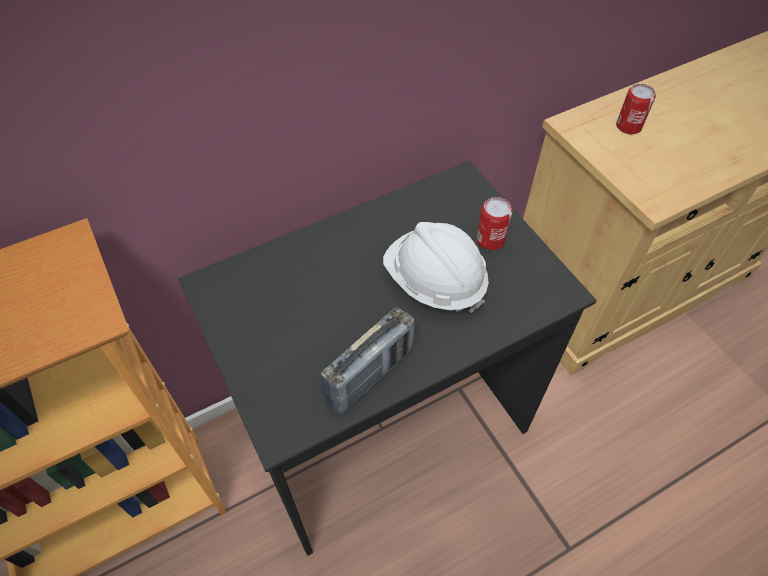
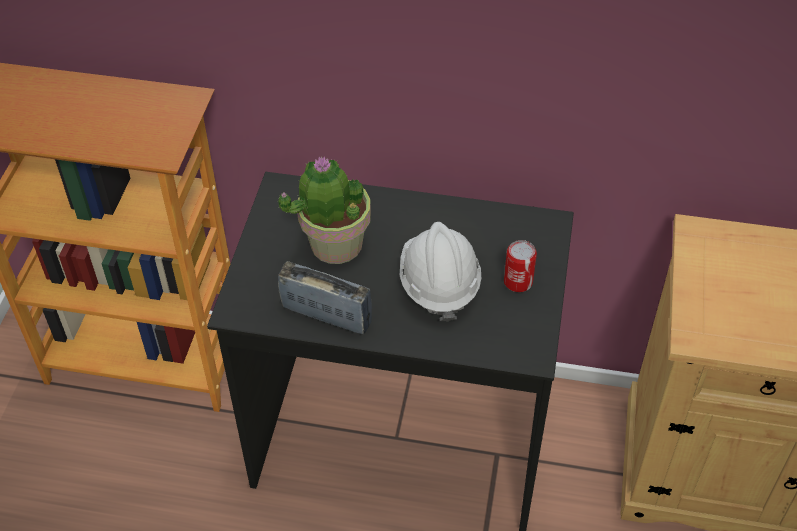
camera: 40 degrees right, 5 degrees down
(311, 305) = (335, 244): none -> potted plant
(369, 375) = (326, 315): radio -> radio turned 150 degrees counterclockwise
(628, 126) = (750, 264): can -> none

